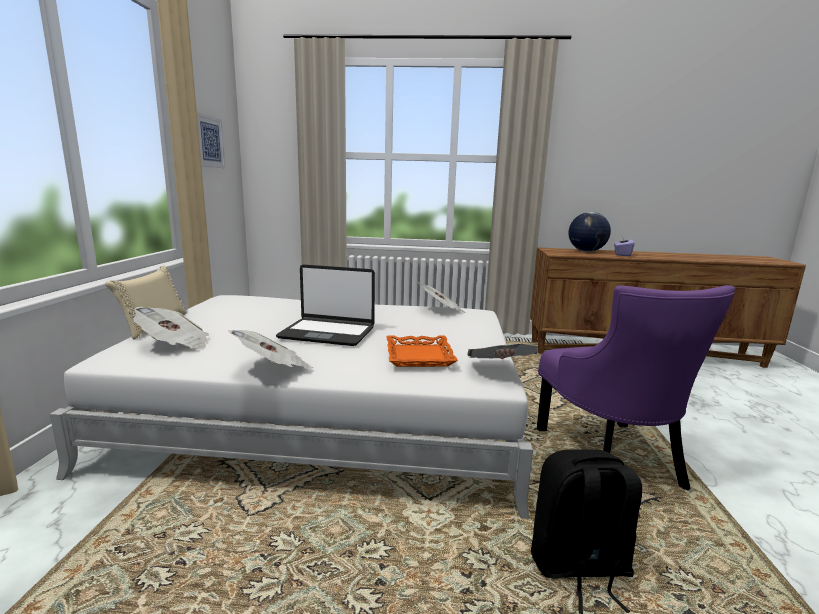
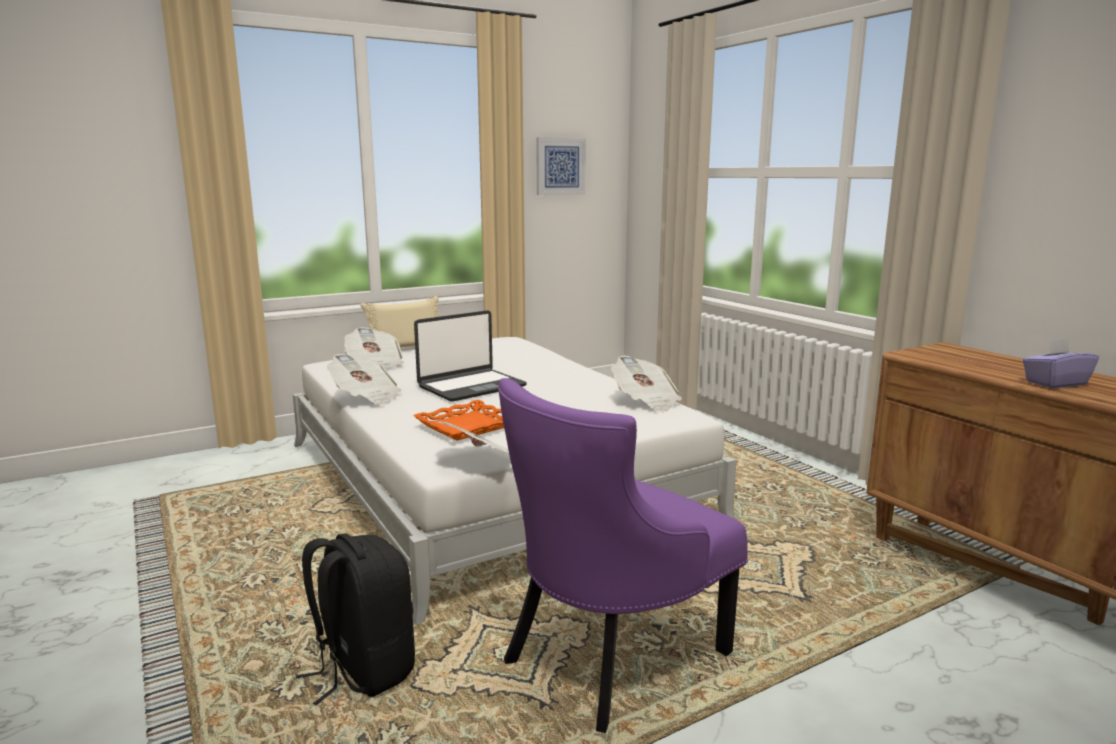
camera: 55 degrees right, 0 degrees up
(327, 333) = (471, 386): laptop -> laptop turned 105 degrees counterclockwise
(586, 251) = (1005, 364): globe -> none

